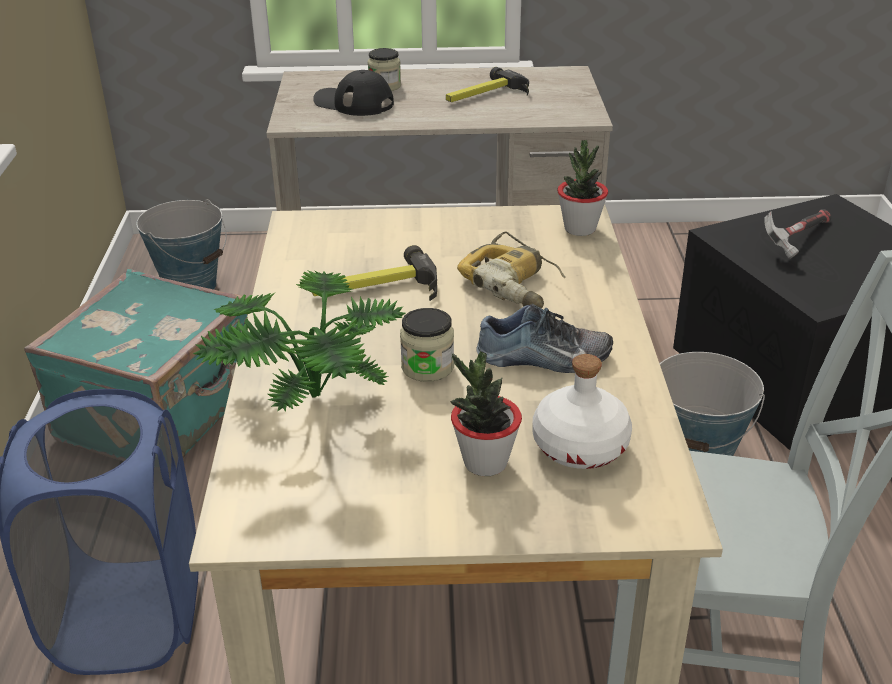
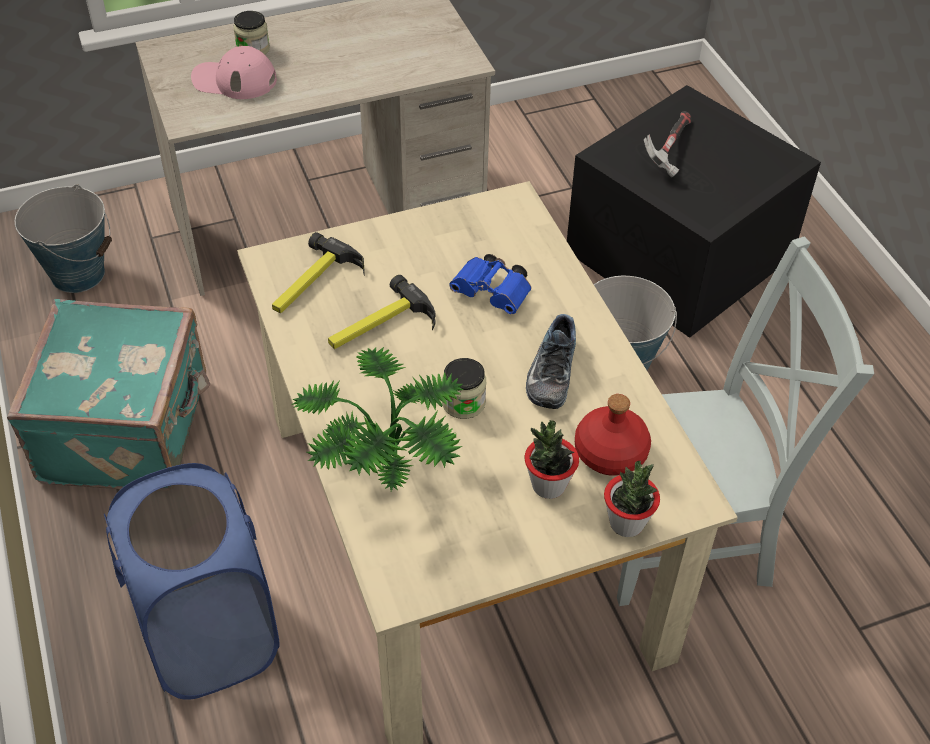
camera: 20 degrees left, 15 degrees up
(353, 103) = (234, 80): black cap -> pink cap
(485, 95) = (359, 47): hammer -> hammer (314, 284)
(515, 283) = (494, 294): power drill -> blue binoculars
(544, 358) = (550, 372): shoe -> shoe turned 120 degrees clockwise
(580, 229) = (521, 217): potted plant -> potted plant (626, 523)
(581, 447) = (611, 453): white bottle -> red bottle

